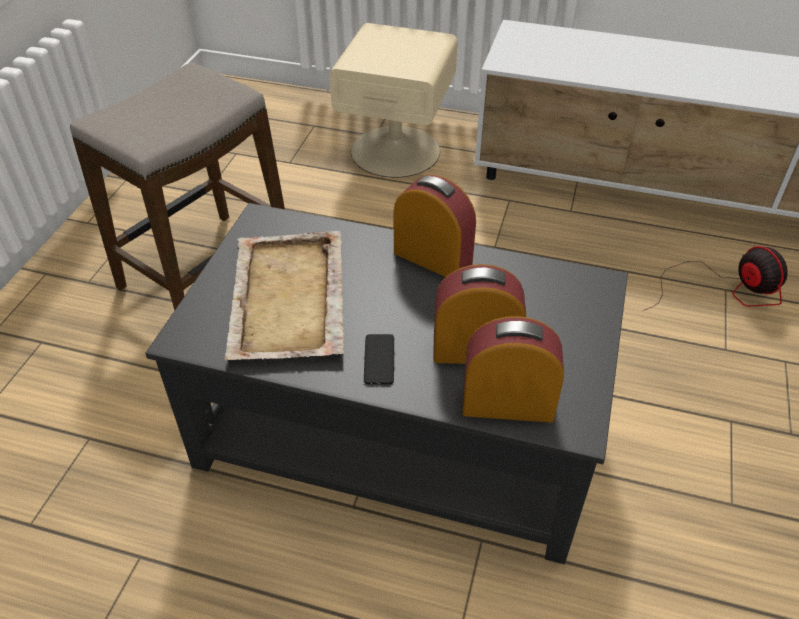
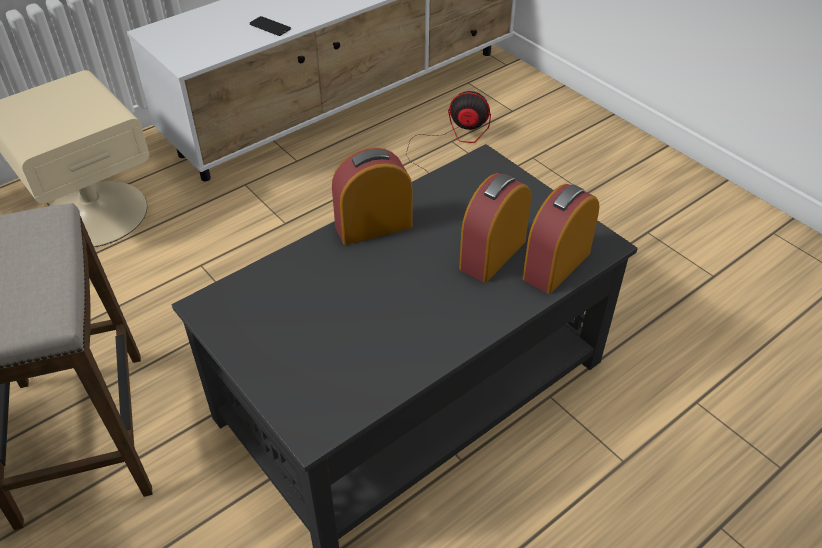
camera: 55 degrees left, 0 degrees up
(287, 299) = (333, 335): beige tray -> none
(379, 359) = (455, 311): phone -> phone (270, 27)

